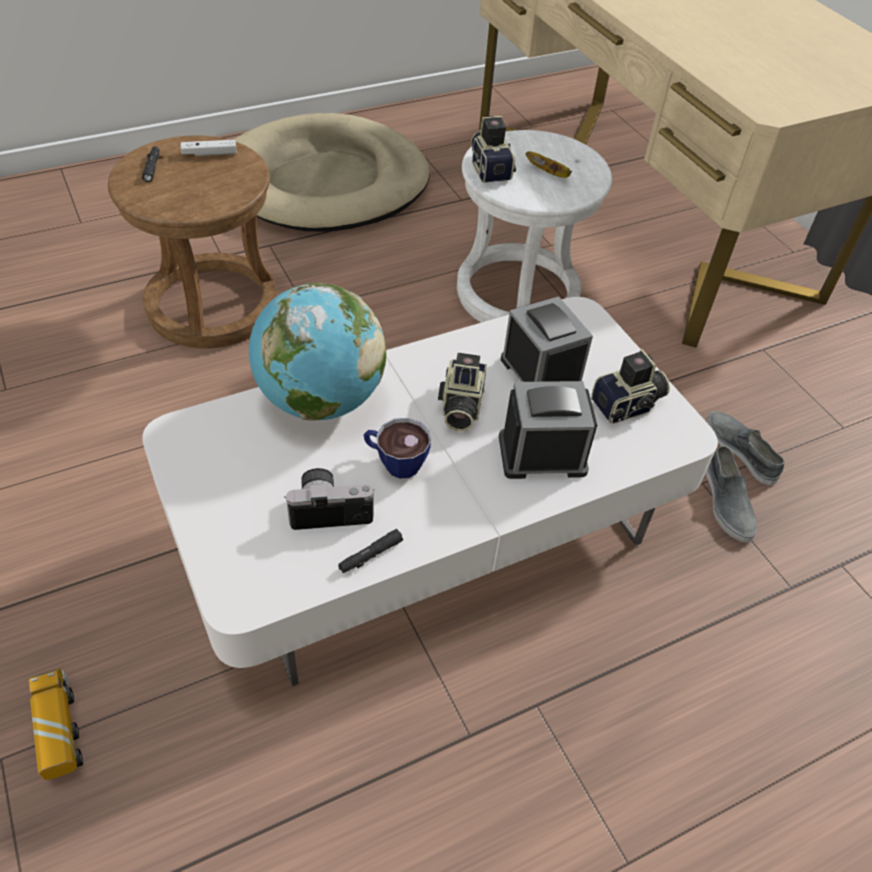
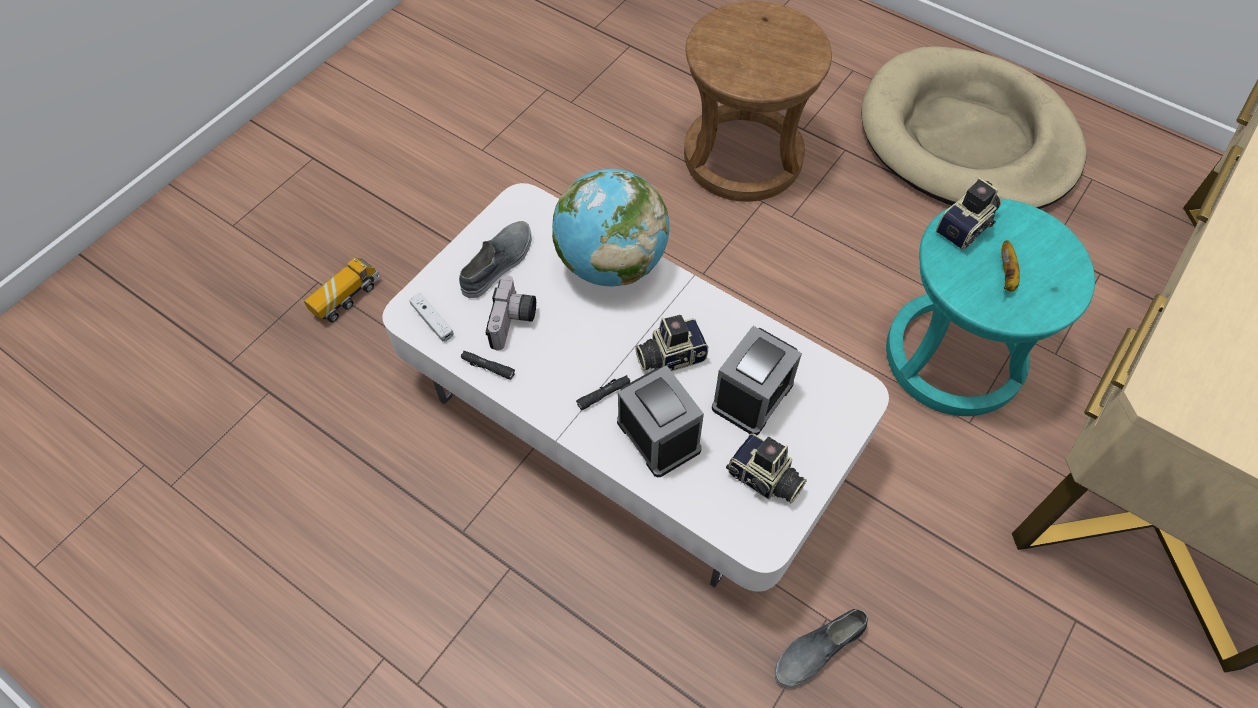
camera: 65 degrees right, 10 degrees up
(152, 168) = (747, 23): black flashlight -> black flashlight (603, 394)
(209, 154) = (797, 42): white game controller -> white game controller (432, 321)
(330, 508) = (514, 323): camera -> camera turned 45 degrees clockwise
(394, 462) = (582, 340): cup -> none
(517, 294) = (953, 357): white stool -> turquoise stool
(741, 450) = (898, 643): grey shoe -> grey shoe (498, 263)

